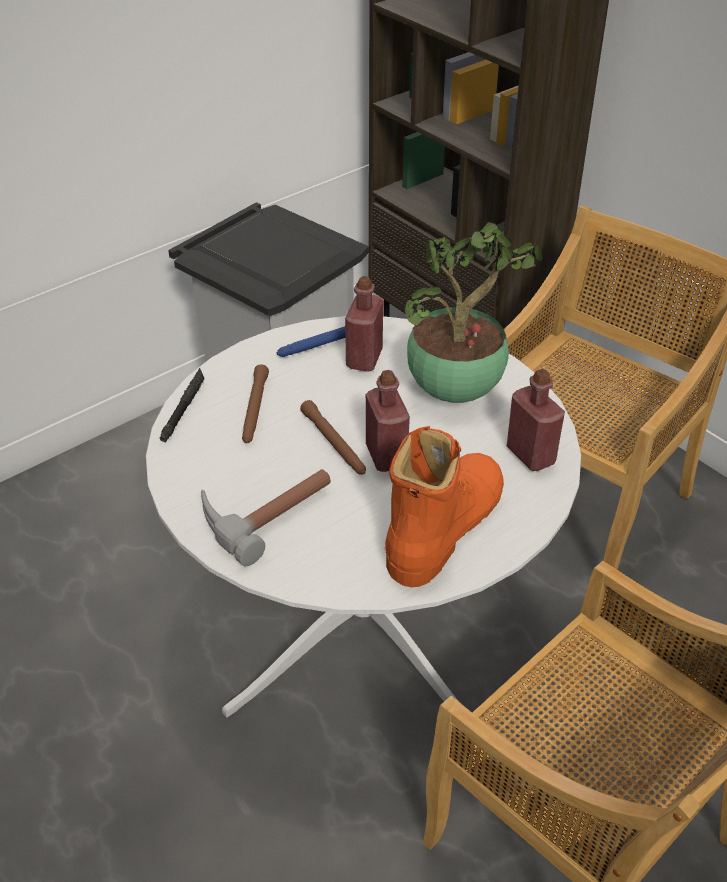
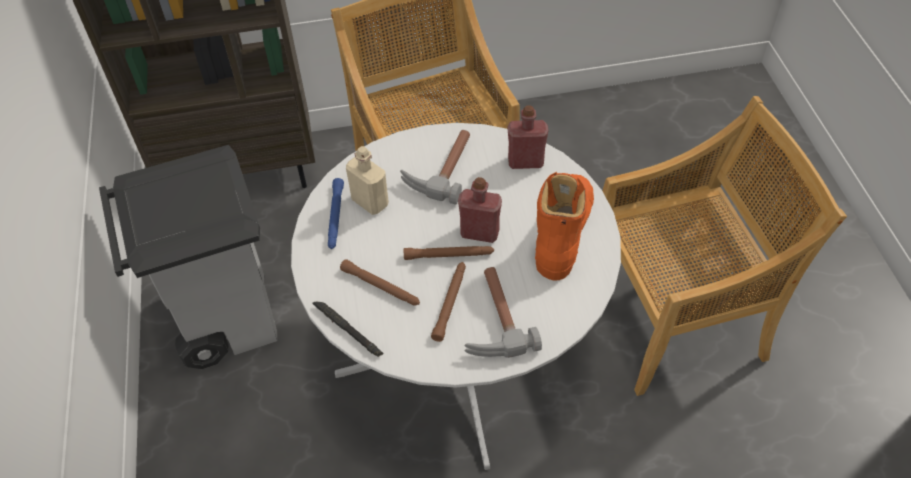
camera: 60 degrees left, 10 degrees up
(268, 469) = (450, 302): none -> brown flashlight
(364, 359) = (370, 202): red bottle -> beige bottle
(443, 528) = (563, 232): orange boot -> orange boot turned 45 degrees clockwise
(457, 391) = (440, 168): potted plant -> hammer

